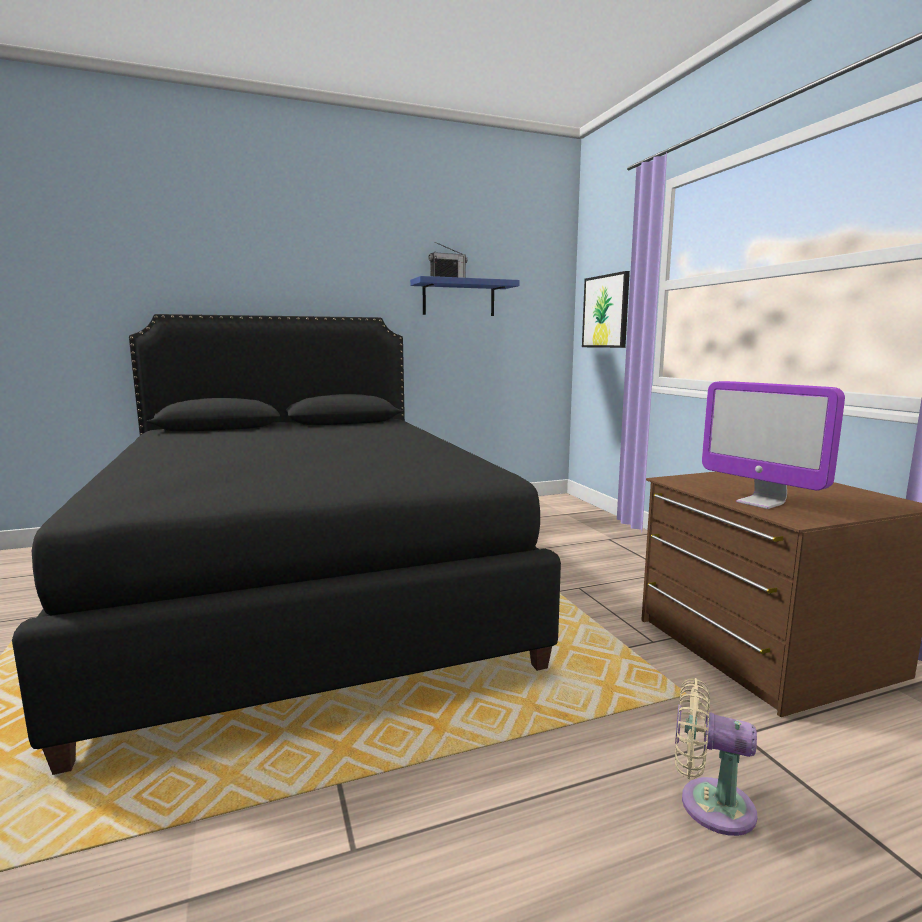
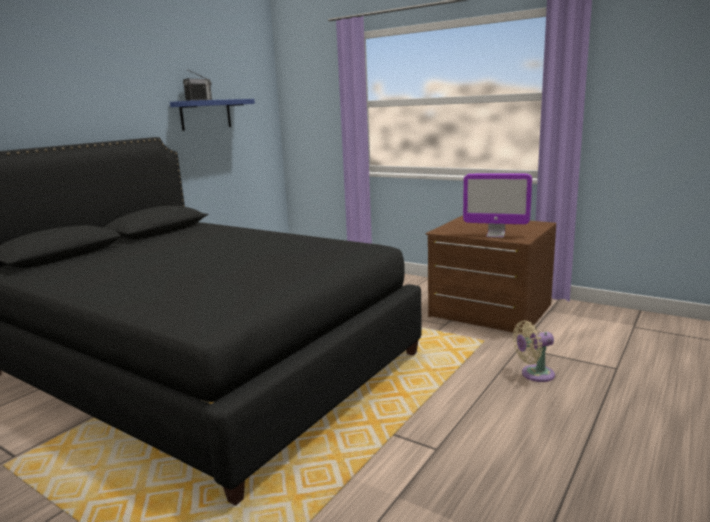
camera: 35 degrees left, 5 degrees up
(606, 311) = (313, 119): picture -> none

